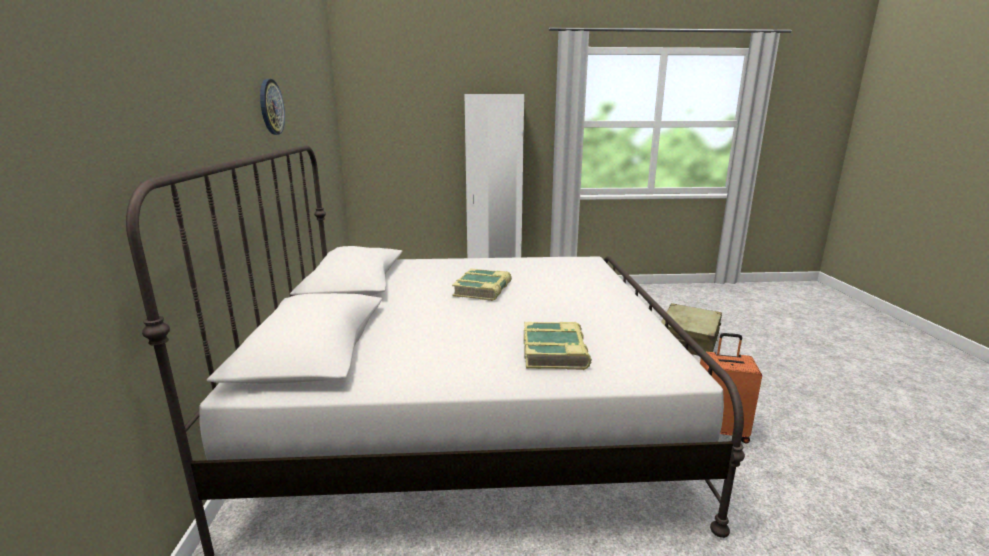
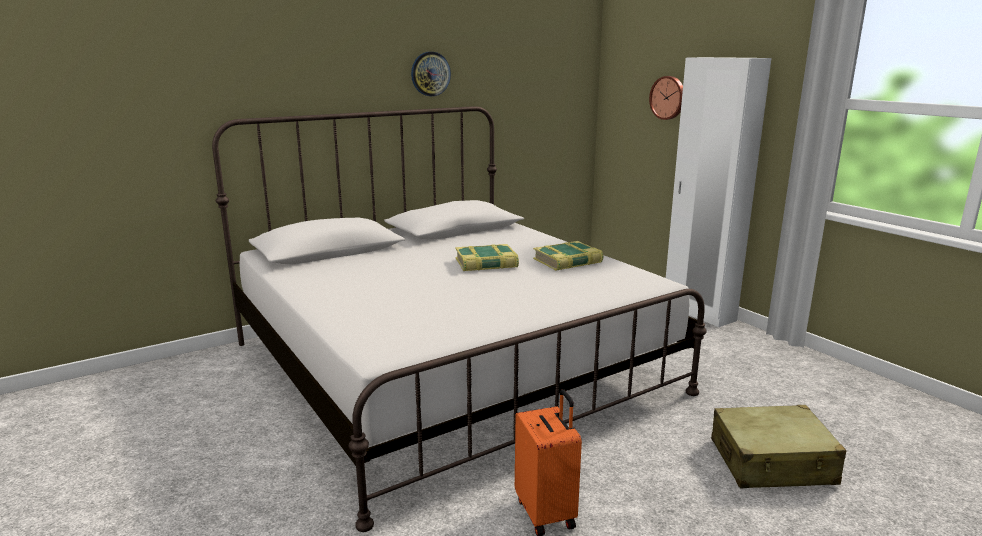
camera: 60 degrees right, 0 degrees up
(428, 129) = (668, 97): none -> wall clock
(555, 352) = (377, 308): book -> book (568, 261)

